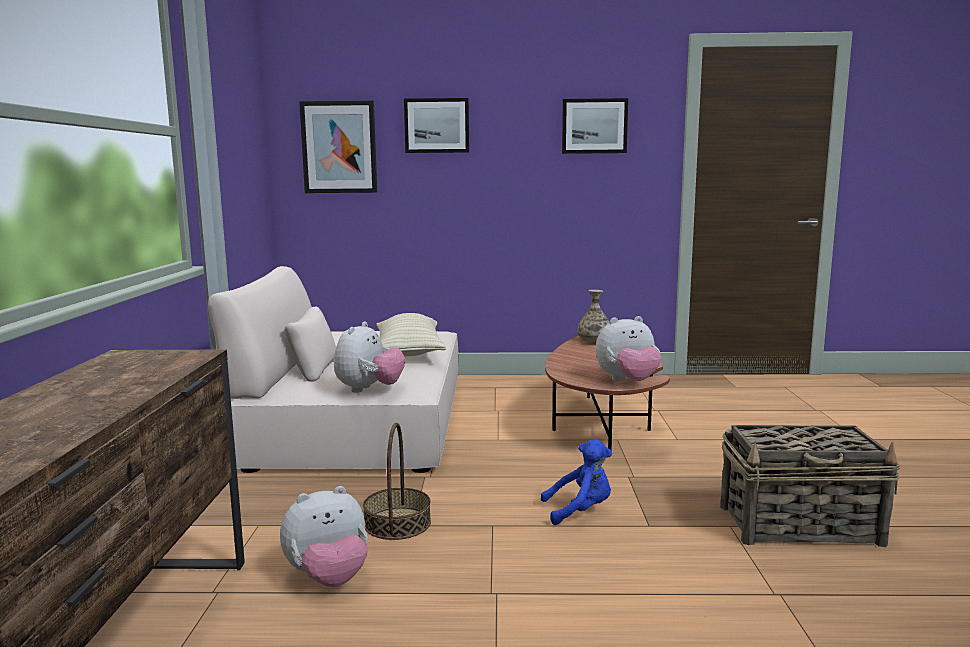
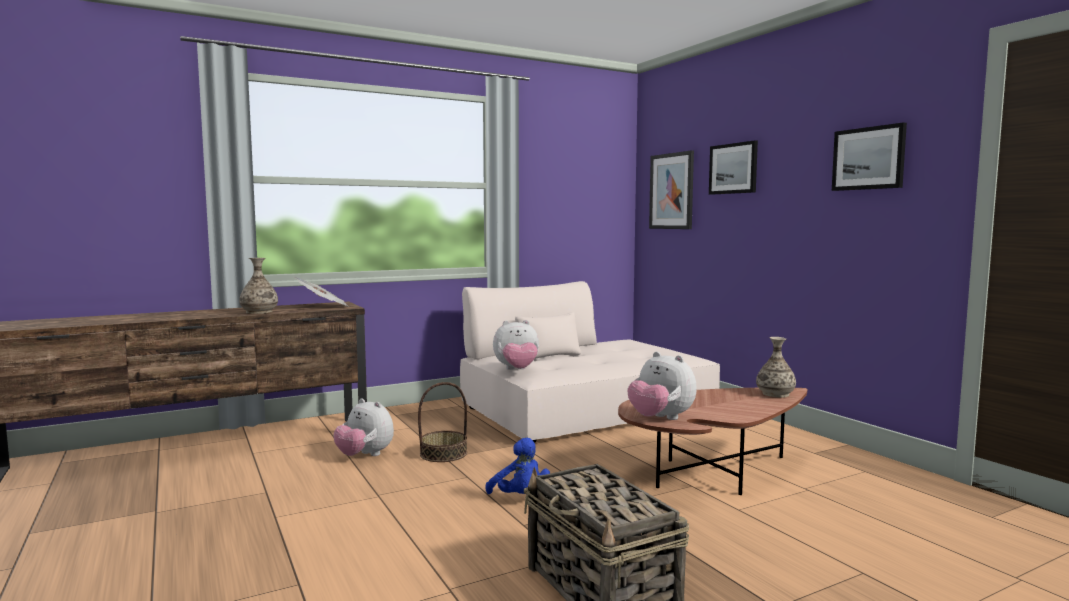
camera: 60 degrees right, 5 degrees down
(105, 401) = (259, 312): none -> vase
(148, 364) = (323, 307): none -> newspaper
(409, 352) = (619, 361): beige pillow -> none

